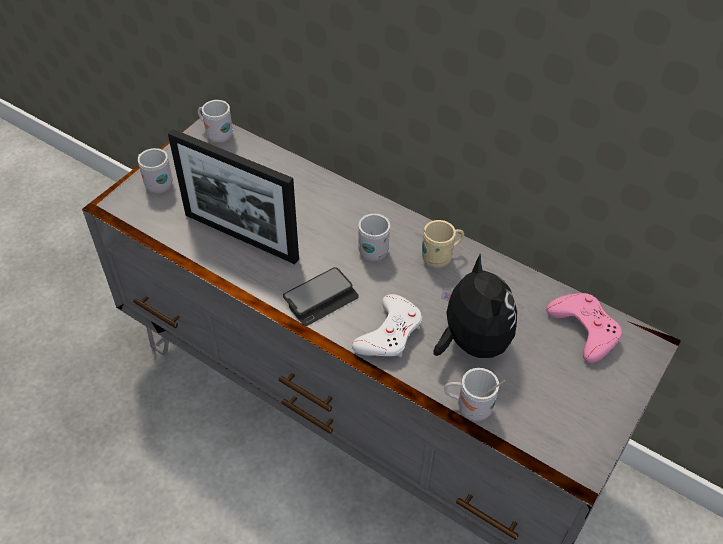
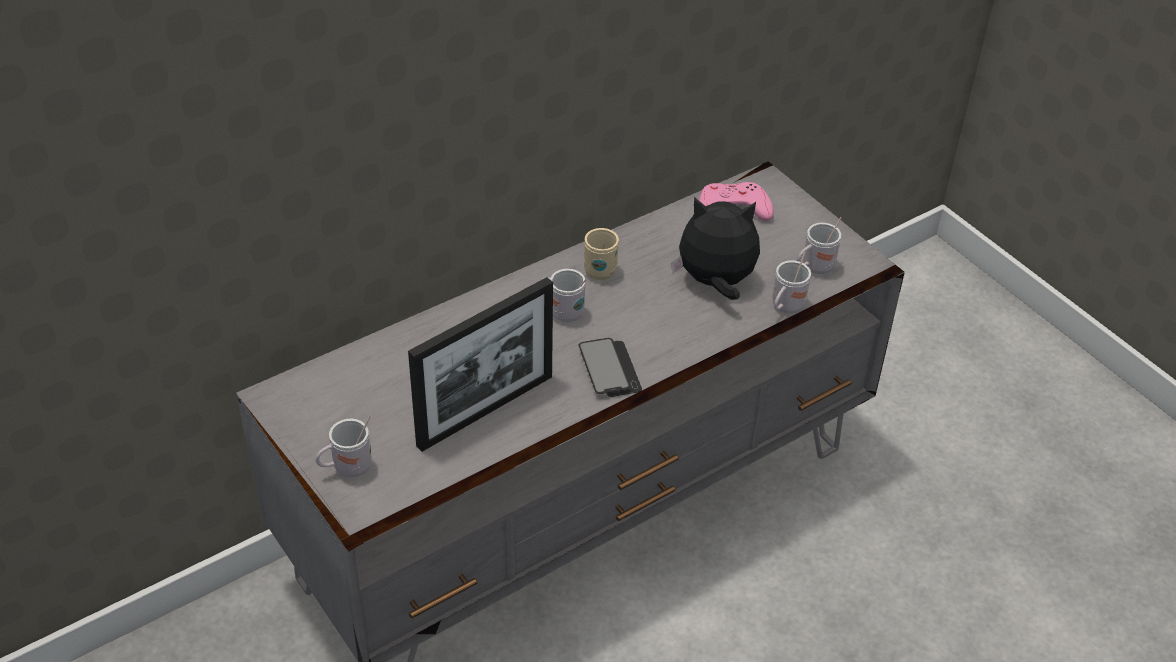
camera: 70 degrees left, 5 degrees down
(216, 134) = (290, 393): white mug -> white mug (814, 268)
(389, 333) = (679, 333): white game controller -> none

